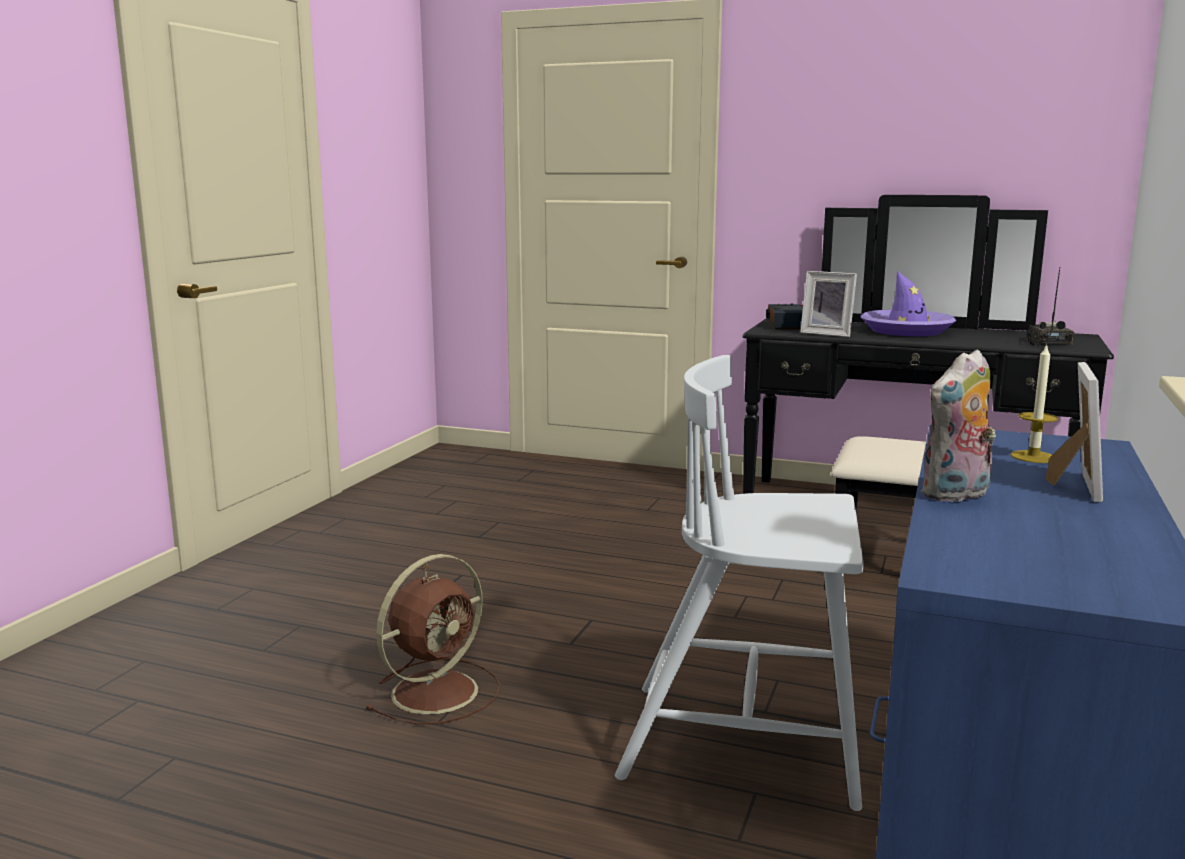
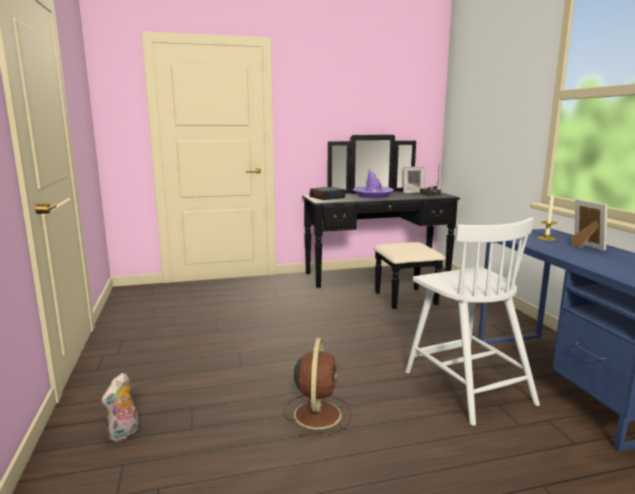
camera: 35 degrees left, 0 degrees up
(747, 743) = (466, 386): white chair -> white chair turned 90 degrees counterclockwise
(828, 334) = (349, 200): picture frame -> picture frame (412, 192)
(956, 495) = (570, 256): plush toy -> plush toy (124, 433)

